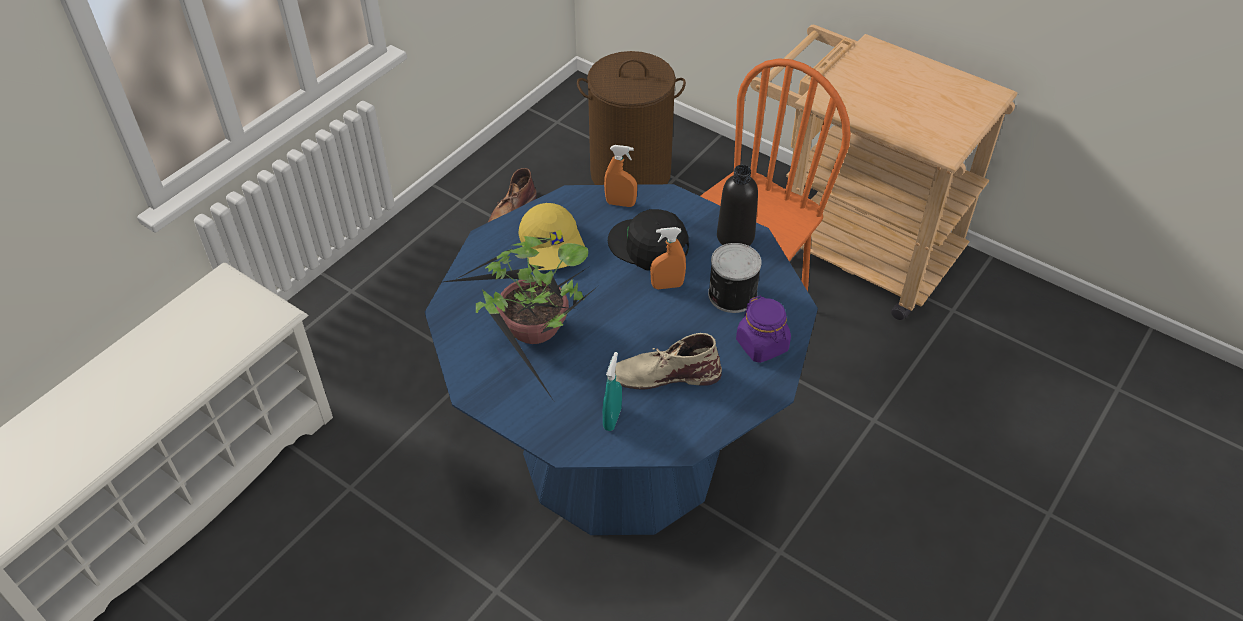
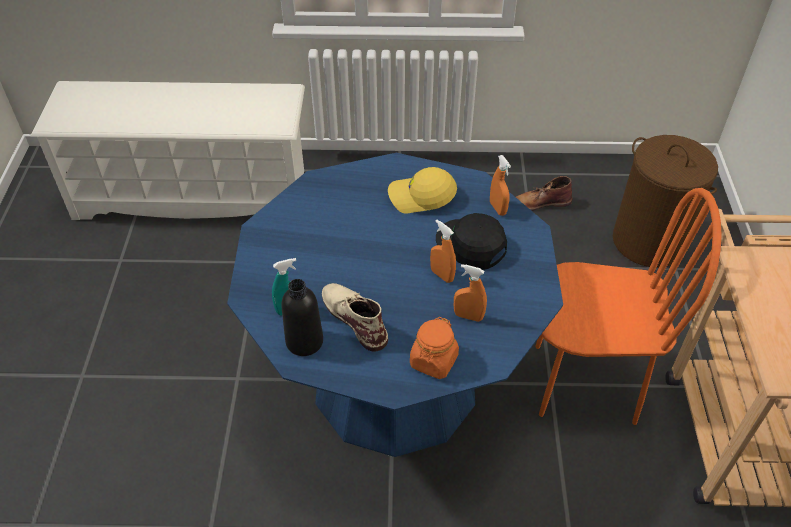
camera: 55 degrees right, 0 degrees up
(535, 334) = (332, 231): potted plant -> none
(554, 246) = (421, 197): yellow cap -> yellow cap turned 60 degrees clockwise
(648, 246) = (471, 245): black cap -> black cap turned 45 degrees counterclockwise
(731, 294) = (468, 316): can -> orange spray bottle
(735, 237) = (531, 289): black bottle -> black bottle (304, 341)
(762, 345) = (433, 361): purple jar -> orange jar

